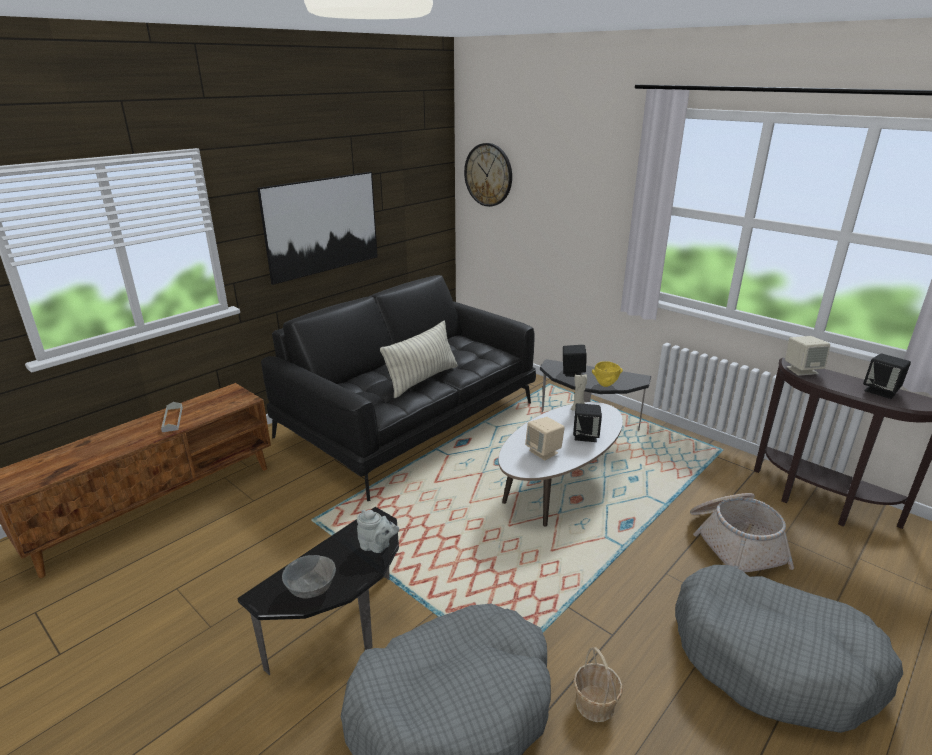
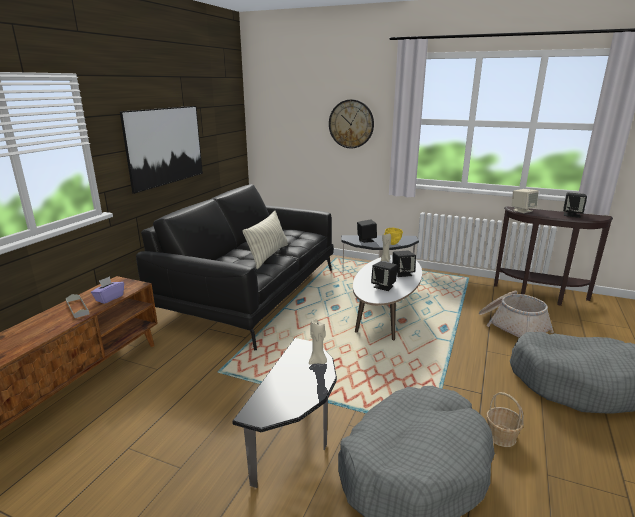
camera: 20 degrees left, 5 degrees down
(209, 412) = (109, 298): none -> purple tissue box
(311, 589) = (290, 399): grey bowl -> none
(377, 546) = (318, 361): grey teapot -> beige candle
(488, 175) = (274, 111): wall clock -> wall clock (351, 124)
(544, 452) = (383, 286): beige speaker -> black speaker

